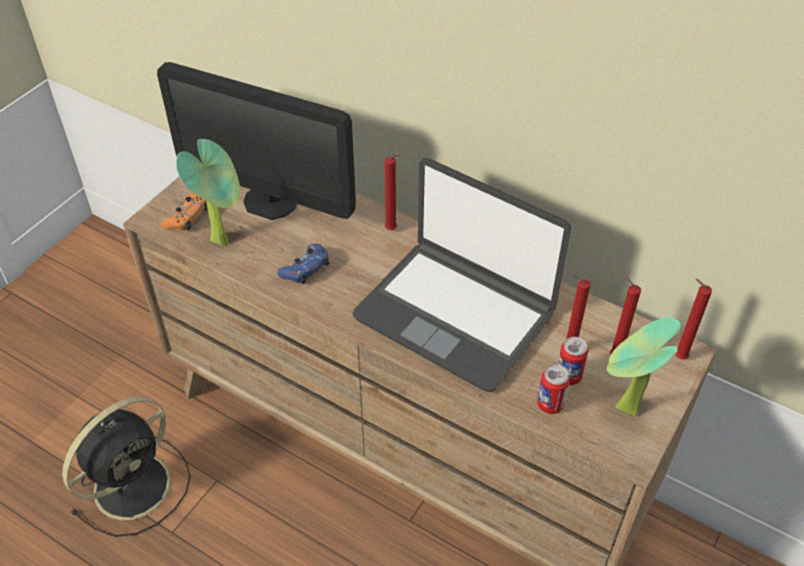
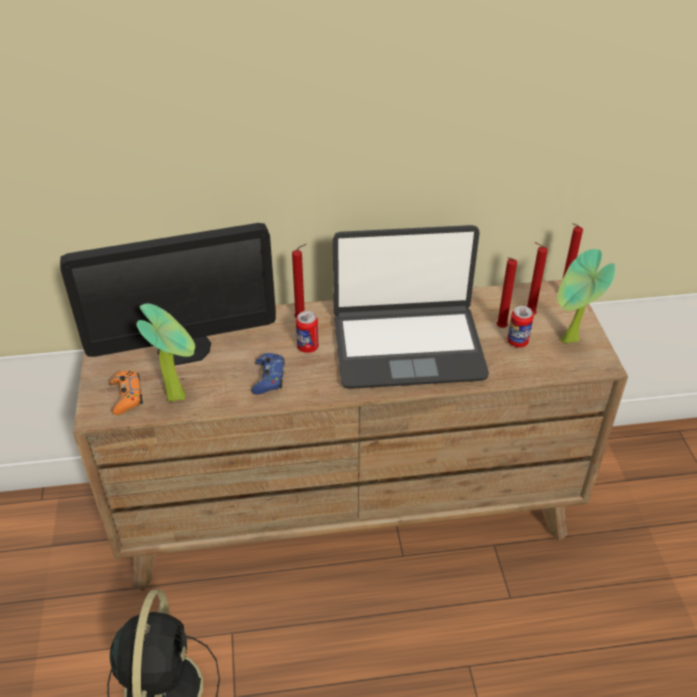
camera: 40 degrees left, 5 degrees down
(550, 404) = (526, 364): can -> can (308, 347)

